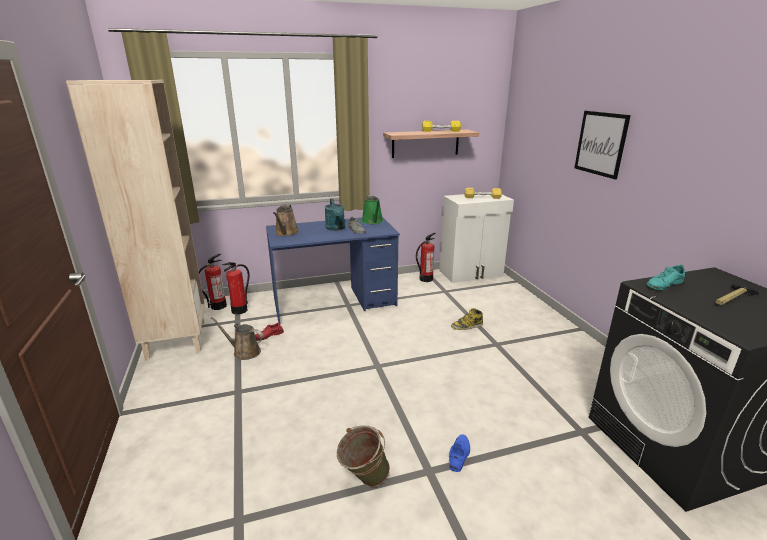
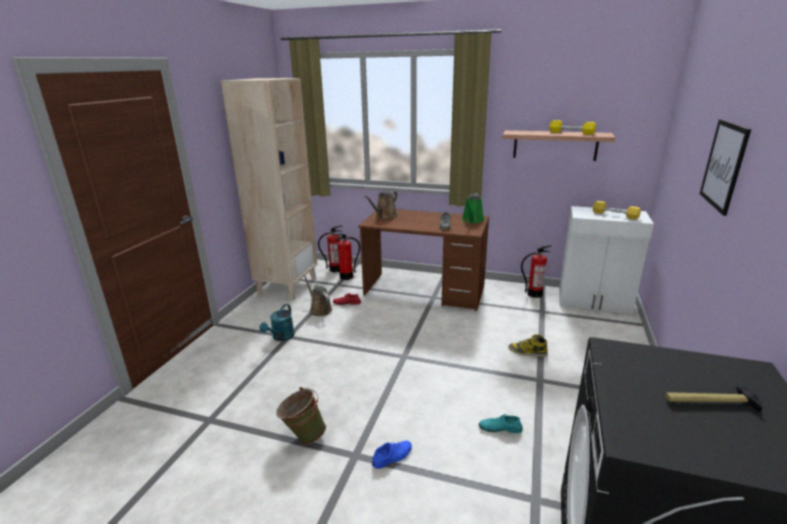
camera: 35 degrees right, 0 degrees up
(334, 302) = (424, 291): blue desk -> brown desk
(336, 228) = (430, 220): turquoise watering can -> turquoise watering can (281, 337)
(664, 284) = (640, 356): turquoise shoe -> turquoise shoe (500, 428)

